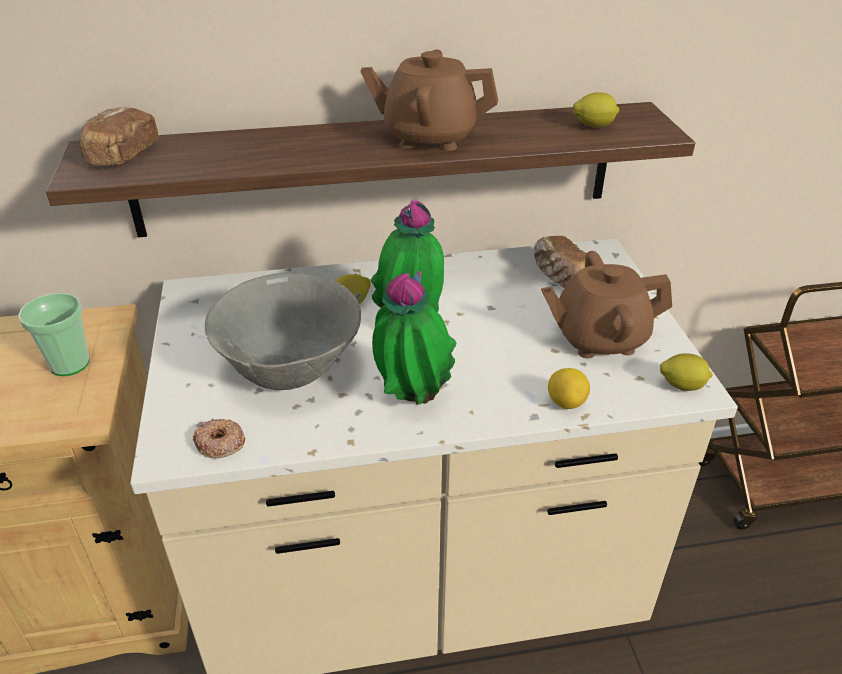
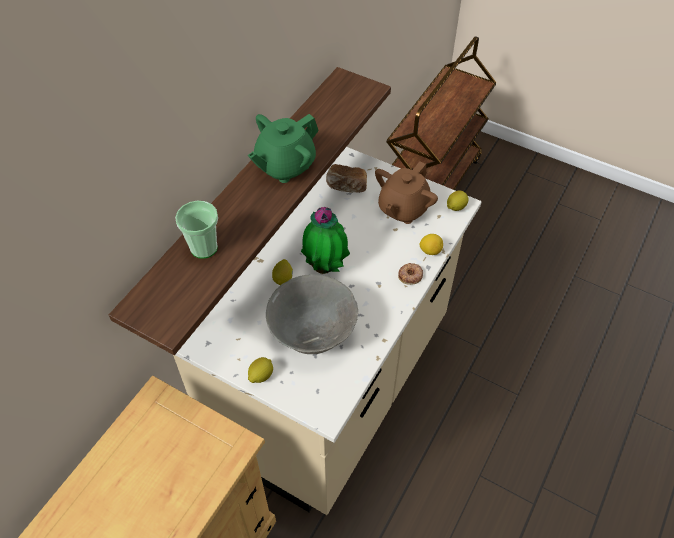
camera: 50 degrees left, 15 degrees up
(70, 364) = (182, 432): cup -> cup (204, 248)
(121, 155) = (161, 298): bread -> none
(220, 443) = (339, 390): donut -> donut (410, 275)
(411, 399) = (378, 301): potted plant -> none
(429, 137) = (285, 166): brown teapot -> green teapot
(593, 126) = (340, 104): lemon -> lemon (261, 375)

